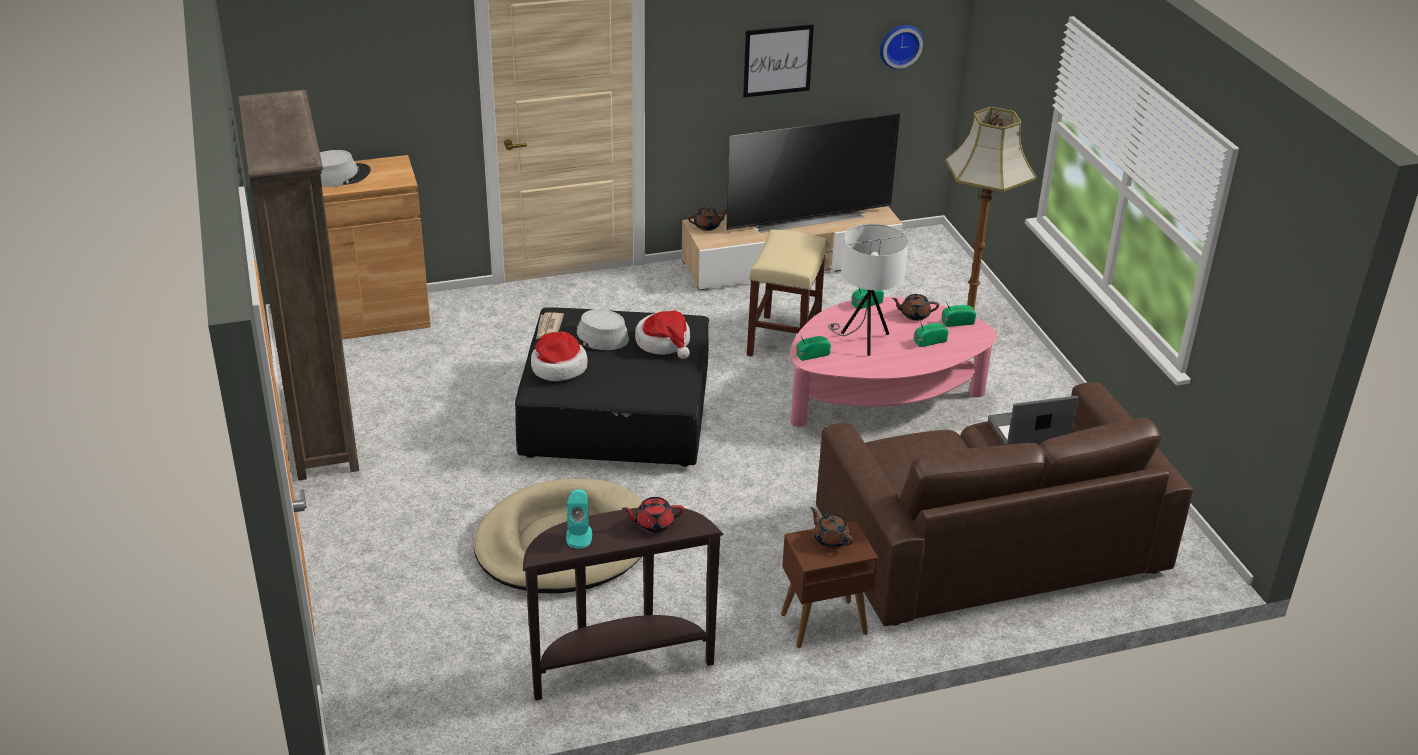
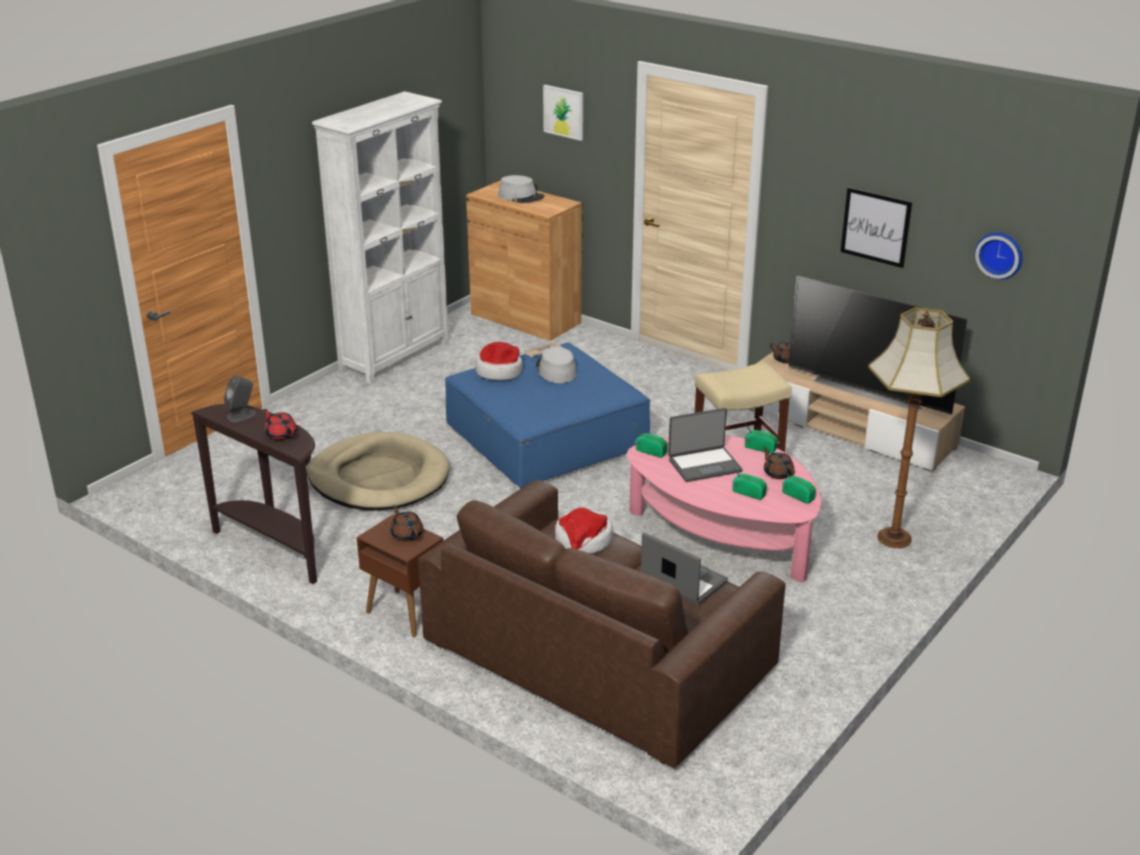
camera: 55 degrees right, 5 degrees down
(321, 430) = (395, 356): brown bookcase -> white bookcase
(367, 56) = (564, 112): none -> picture
(579, 535) = (242, 415): turquoise speaker -> grey speaker
(616, 413) = (546, 438): black ottoman -> blue ottoman
(664, 343) = (584, 394): hat -> hat (583, 541)
(830, 539) = (407, 534): brown teapot -> brown teapot turned 45 degrees counterclockwise
(863, 340) = (704, 465): white table lamp -> laptop

